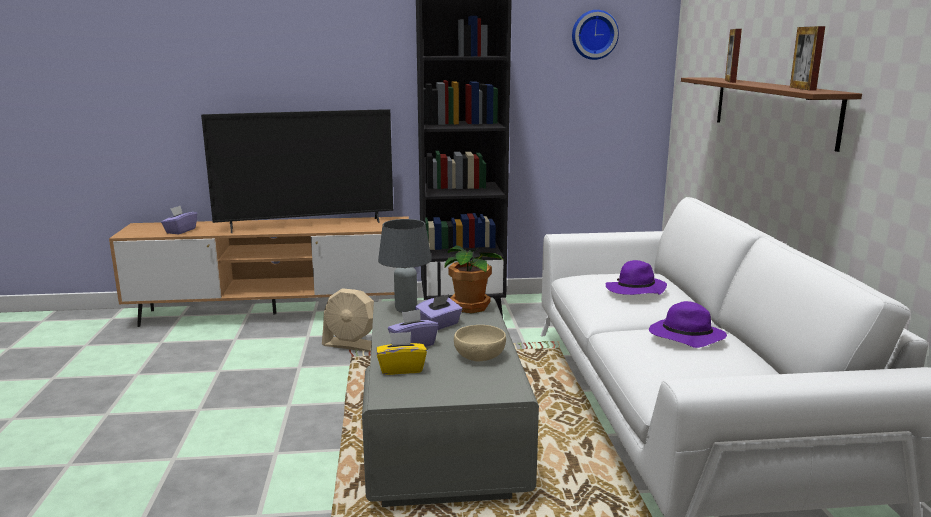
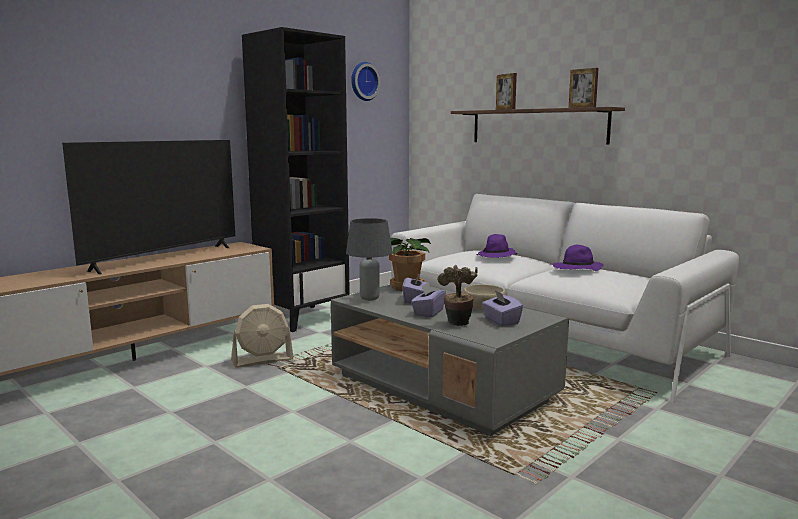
camera: 40 degrees left, 5 degrees down
(180, 231) = (30, 282): purple tissue box -> purple tissue box (501, 321)
(401, 369) = (458, 325): yellow tissue box -> potted plant

